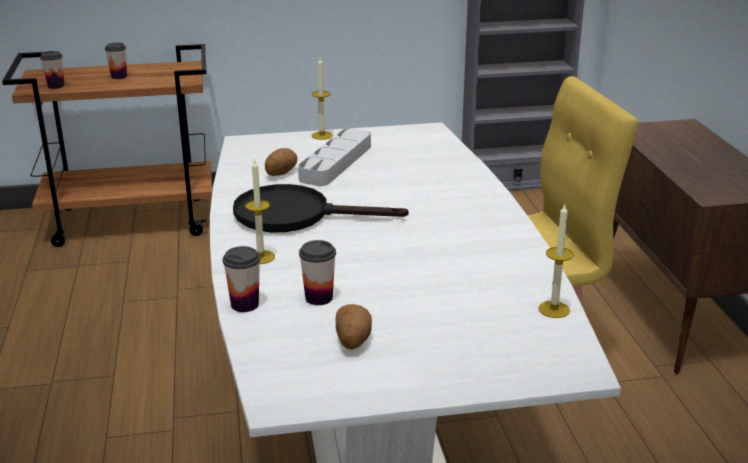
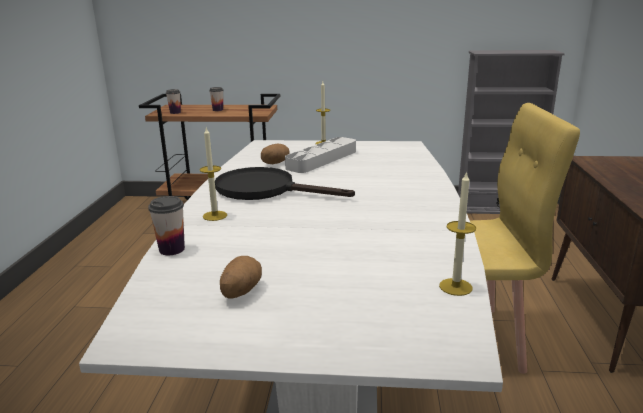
camera: 15 degrees right, 5 degrees down
(319, 298) = (237, 251): cup -> none

